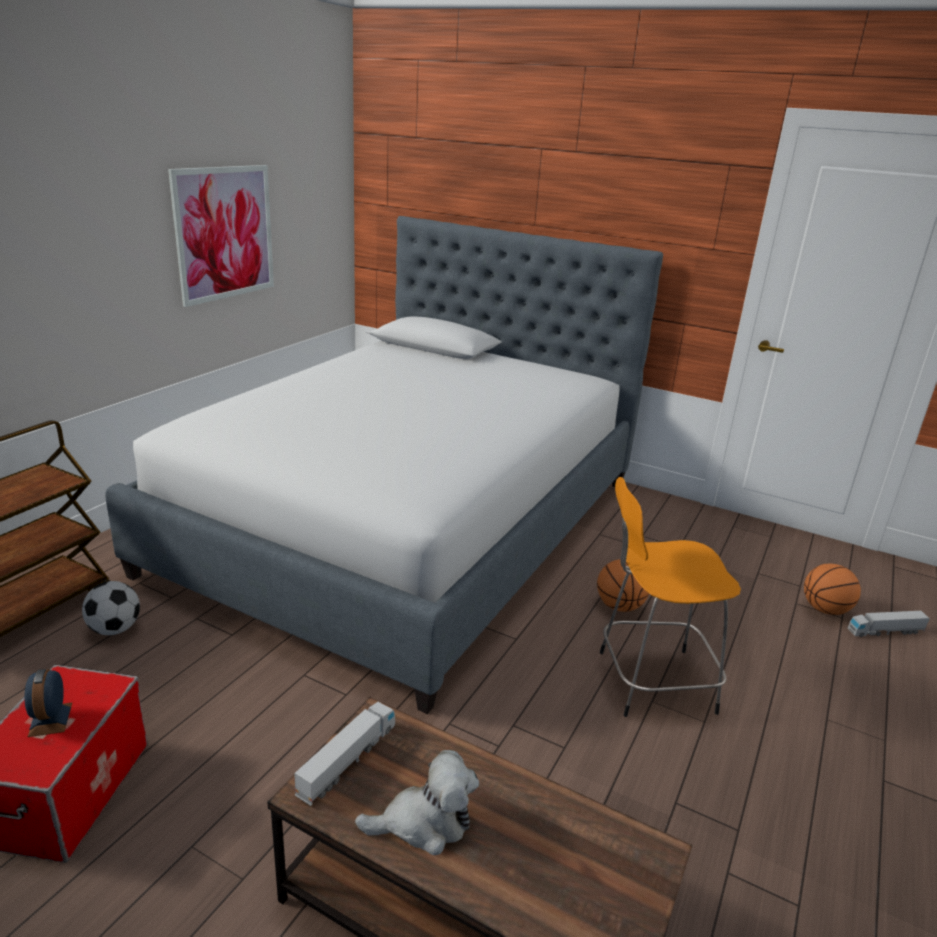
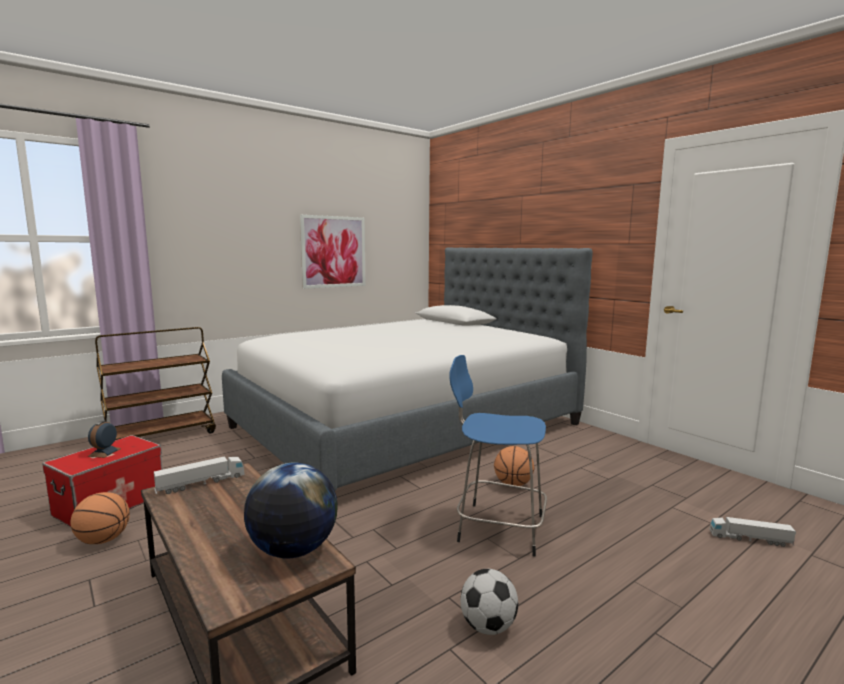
camera: 25 degrees right, 15 degrees down
(115, 629) = (201, 446): football -> football (488, 627)
(424, 823) = (204, 515): plush toy -> none
(600, 845) = (293, 550): none -> globe
(651, 681) = (497, 527): orange stool -> blue stool
(825, 610) = (697, 515): basketball -> basketball (103, 540)

